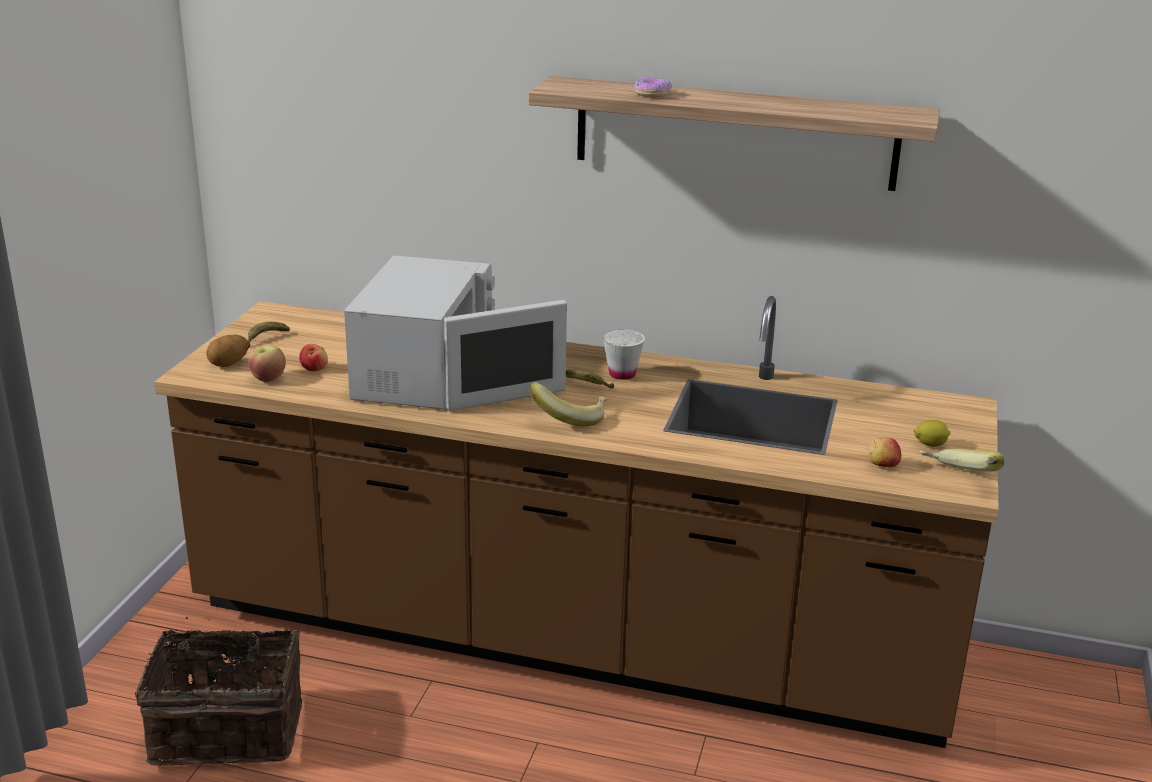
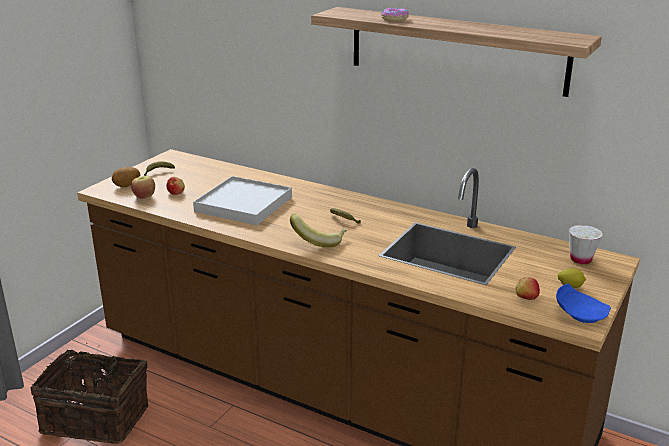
camera: 15 degrees right, 0 degrees up
(429, 376) = (243, 204): white microwave -> white tray
(622, 374) = (371, 214): white cup -> white cup (580, 259)
(957, 478) = (580, 313): banana -> blue plate

